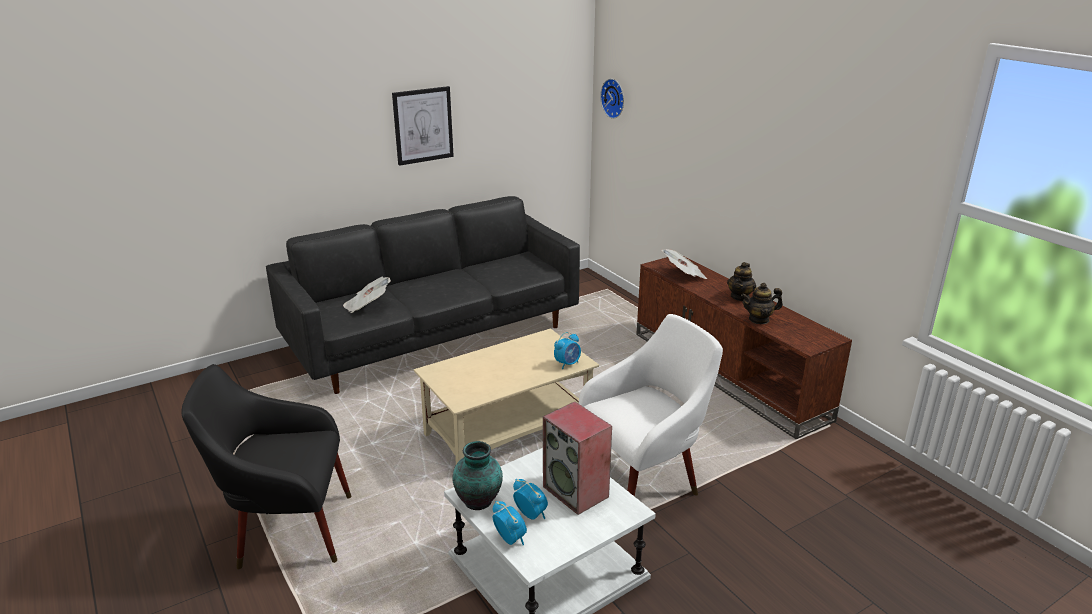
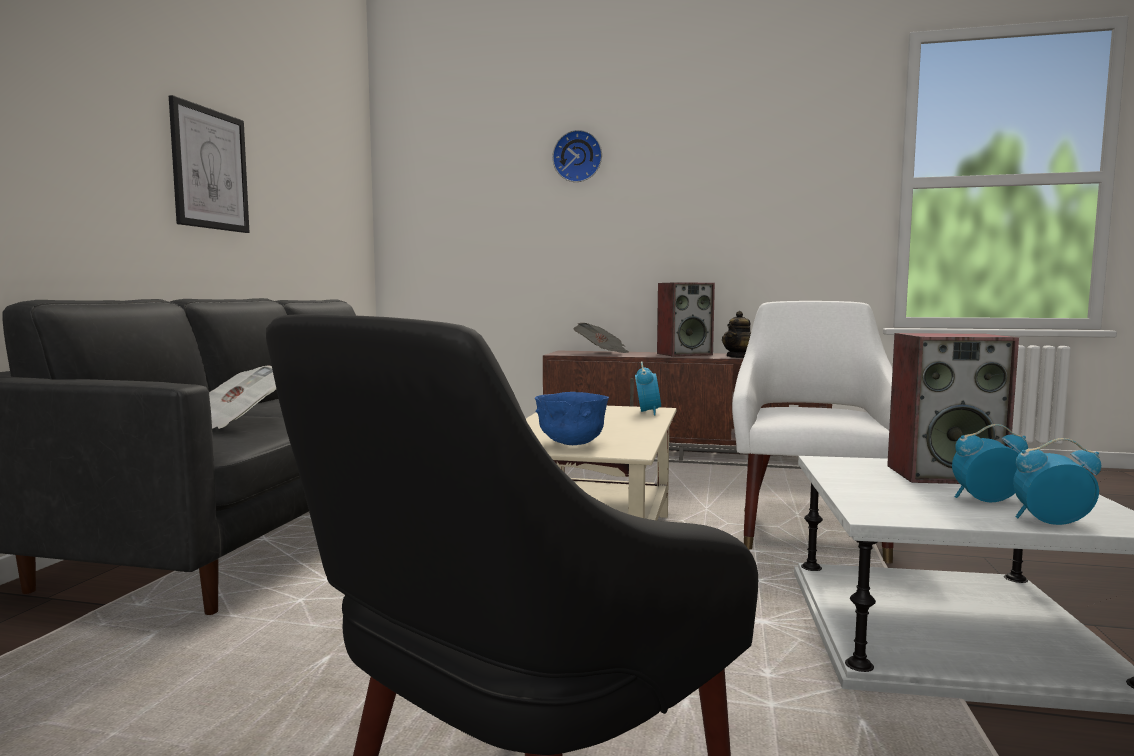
camera: 45 degrees left, 20 degrees down
(457, 382) = (572, 444): none -> blue bowl
(479, 501) = (913, 513): vase -> none
(614, 98) = (417, 194): wall clock -> wall clock (578, 157)
(740, 297) = (684, 354): teapot -> speaker

